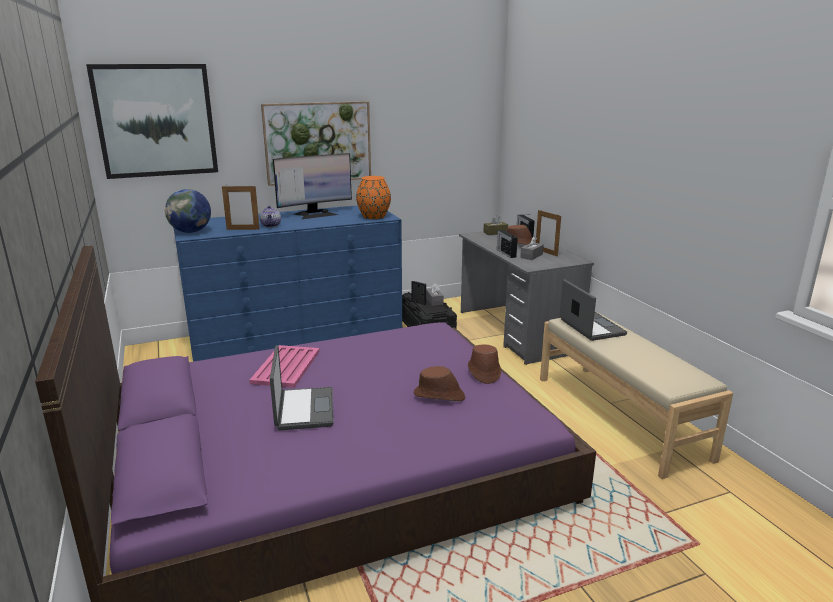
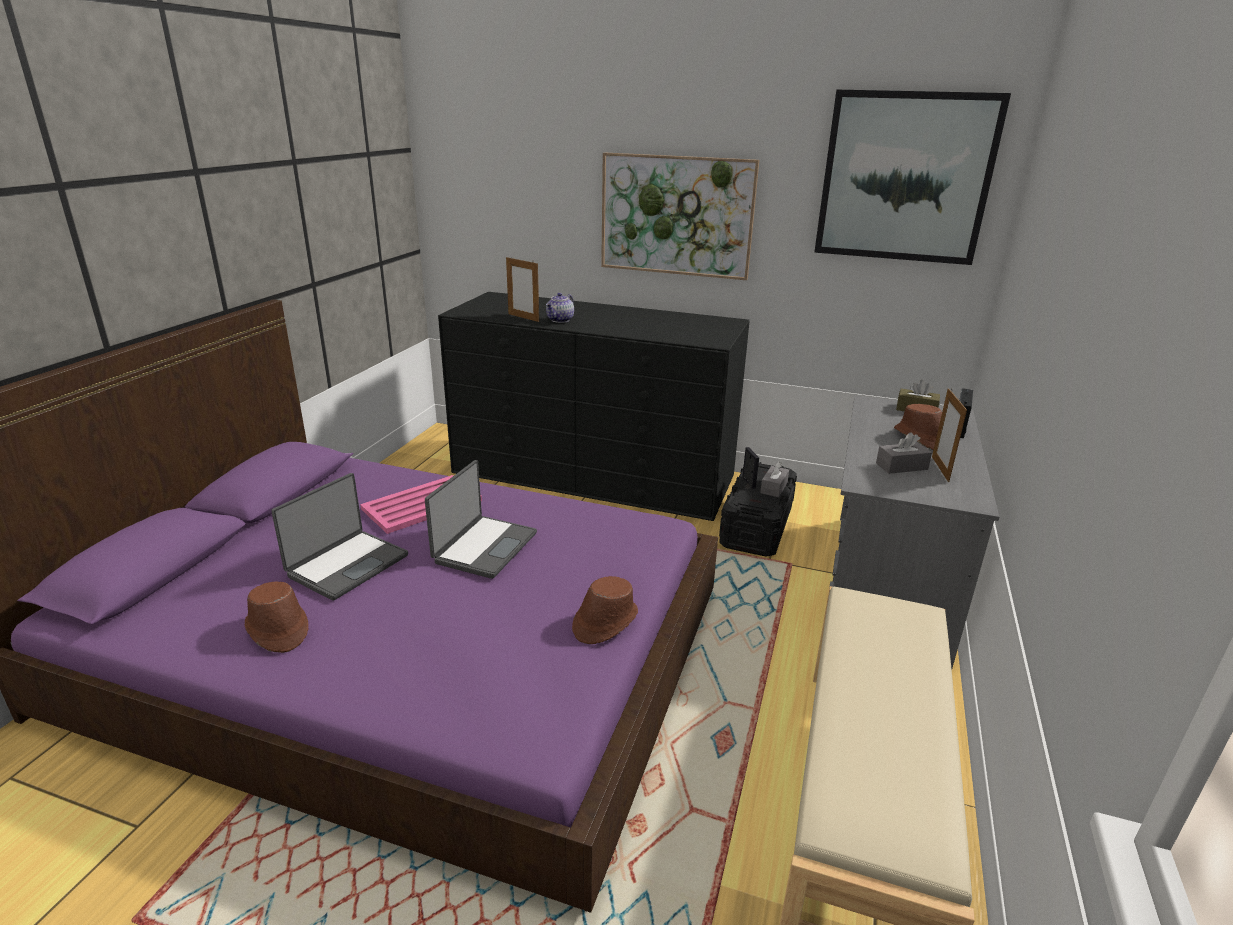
camera: 40 degrees right, 5 degrees up
(156, 121) = (483, 165): picture -> picture (905, 178)
(191, 232) = (472, 308): globe -> none
(297, 337) = (593, 474): blue dresser -> black dresser
(315, 214) = (640, 317): monitor -> none
(374, 216) = (702, 337): orange vase -> none
(439, 396) = (491, 626): brown hat -> brown hat (277, 630)
(506, 253) = (867, 448): radio -> none
(590, 327) = (878, 631): laptop -> laptop (484, 547)

